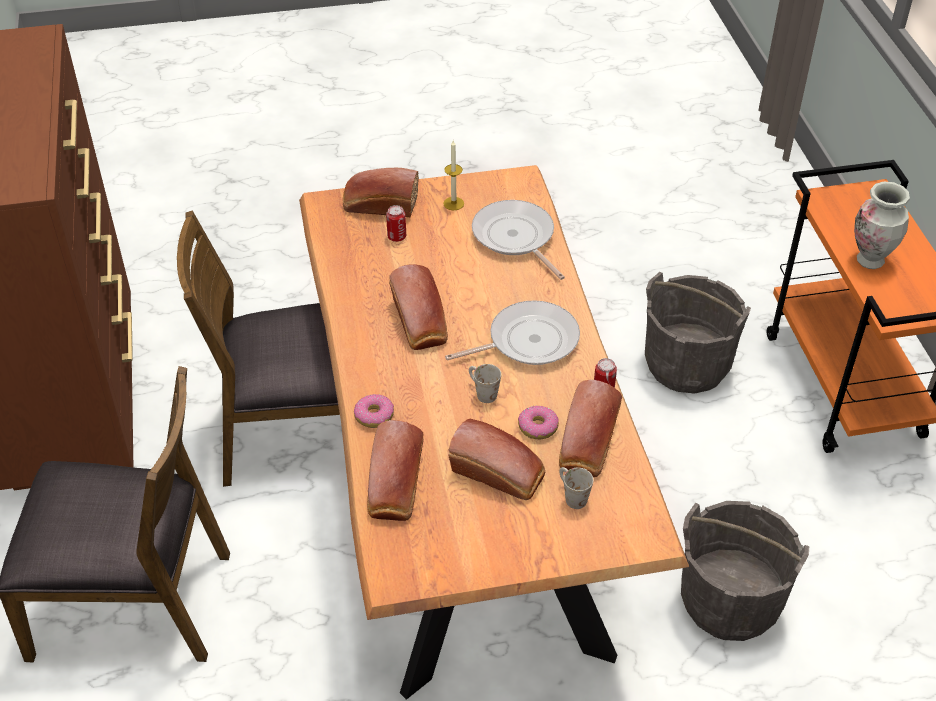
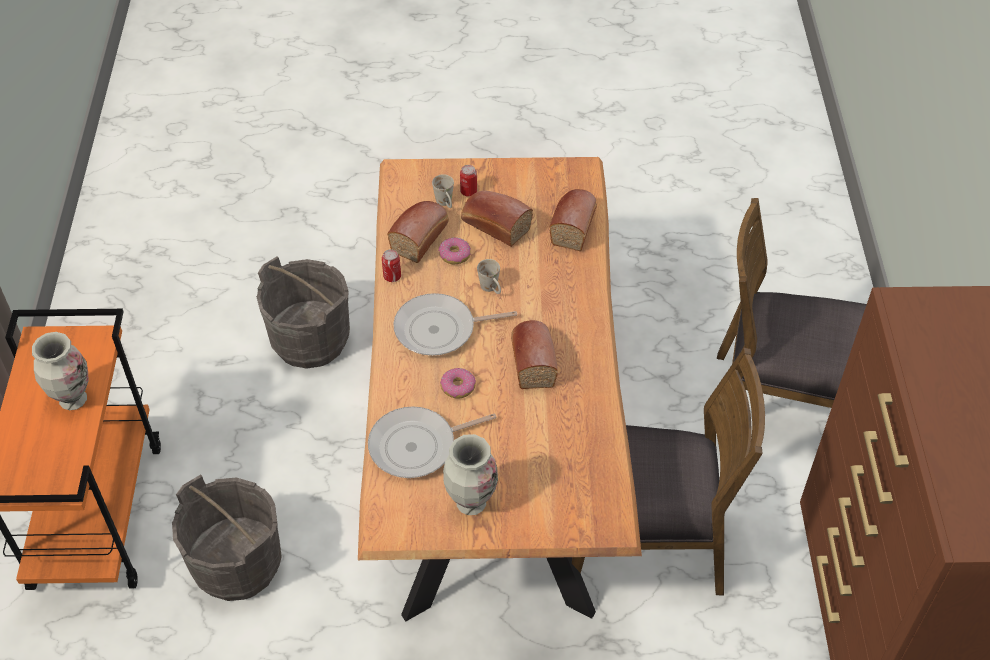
camera: 170 degrees left, 5 degrees up
(374, 415) = (583, 281): donut -> donut (458, 387)
(379, 205) = (552, 513): bread -> none
(396, 237) = (539, 465): can -> can (468, 191)
(453, 203) = (471, 503): candle -> vase
(515, 238) = (417, 446): frying pan -> frying pan turned 90 degrees clockwise

